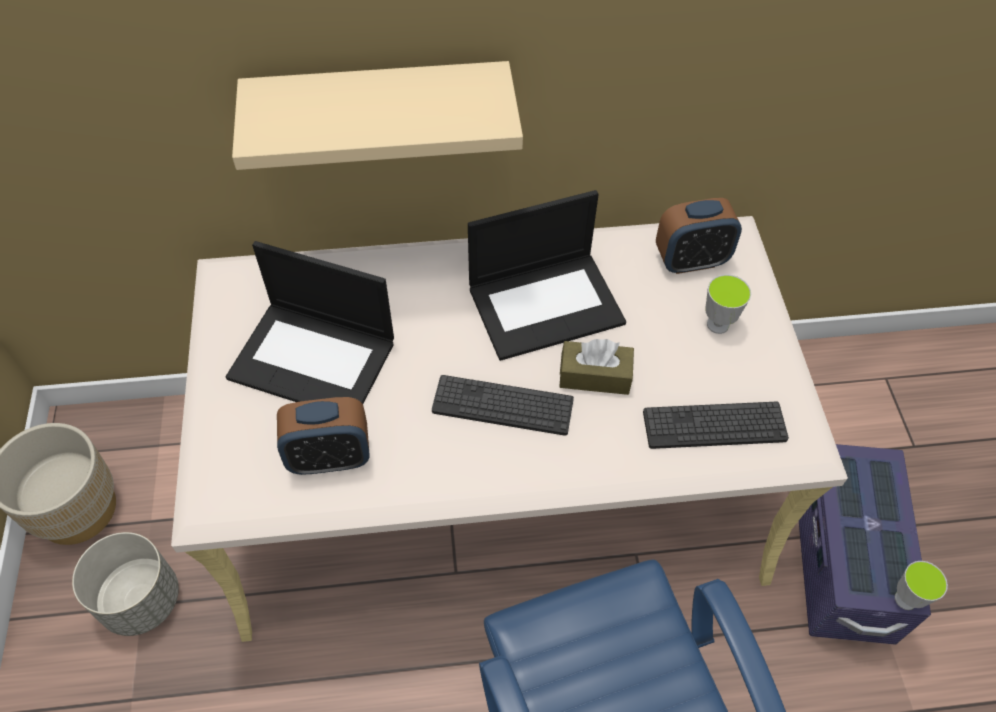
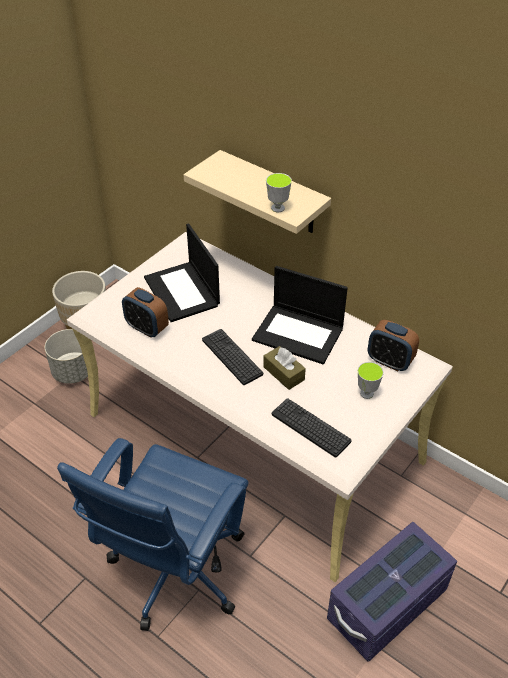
camera: 45 degrees right, 10 degrees down
(905, 599) = (369, 618): cup -> cup (278, 208)

